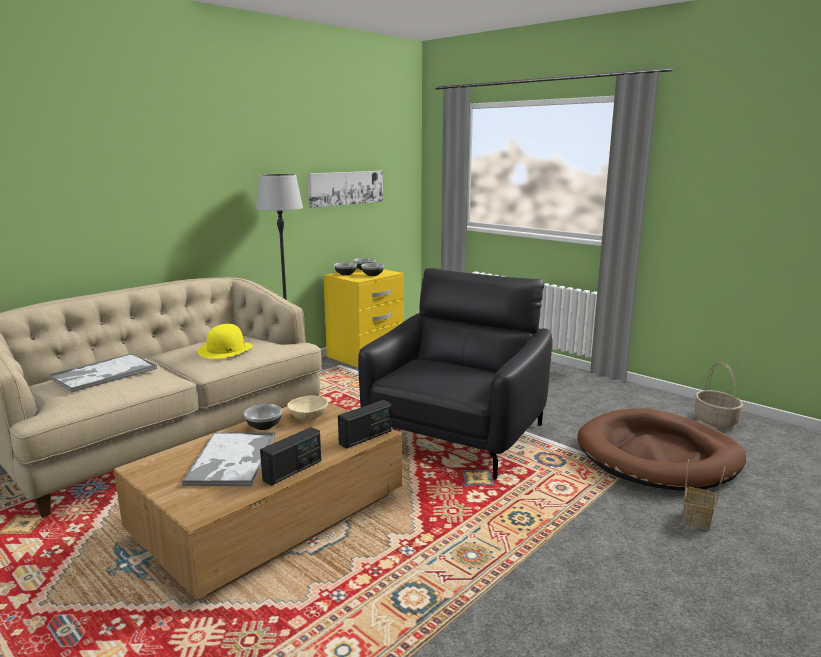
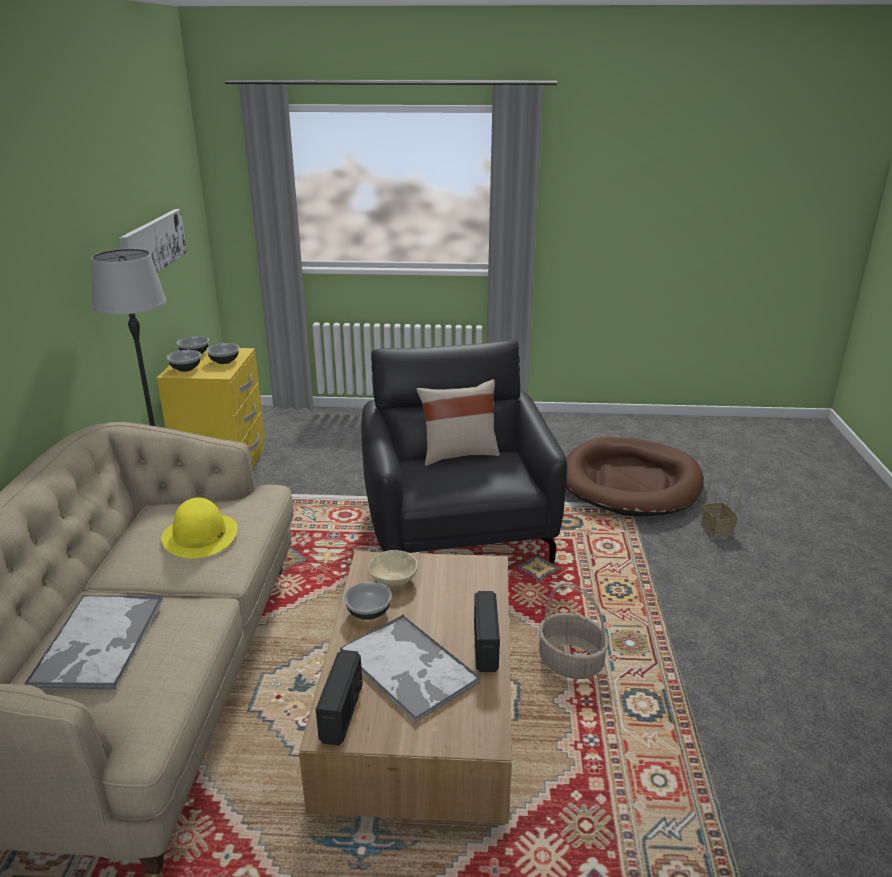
camera: 40 degrees left, 10 degrees up
(366, 437) = (487, 576): radio -> radio (342, 712)
(460, 364) = (458, 454): none -> beige pillow
(716, 421) = (627, 430): basket -> basket (571, 662)

